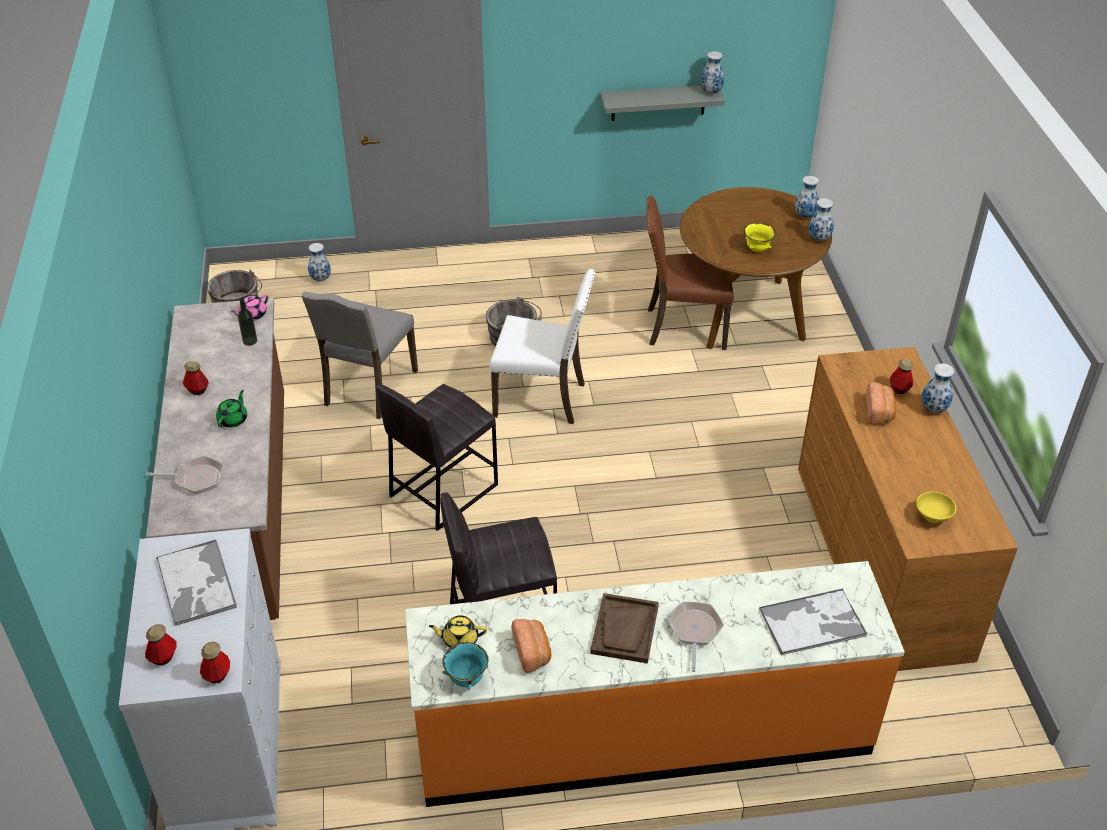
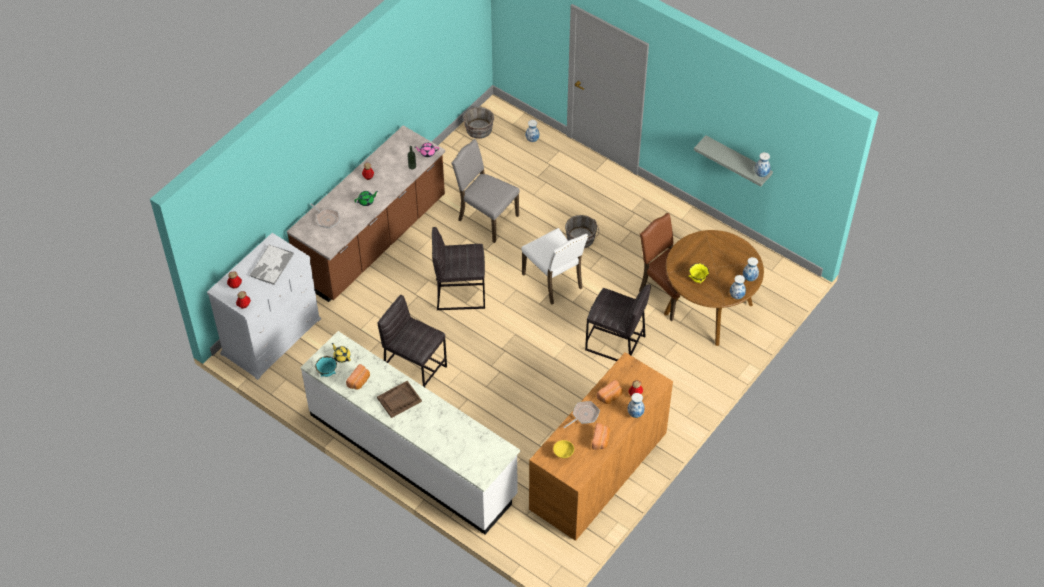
camera: 45 degrees right, 10 degrees up
(368, 388) = (486, 218): grey chair -> grey chair turned 60 degrees clockwise
(642, 734) = (413, 455): orange counter -> white counter
(694, 631) = (421, 421): frying pan -> frying pan (584, 415)
(701, 413) = (615, 343): none -> grey stool
(813, 622) = (466, 453): tray -> none
(946, 467) = (601, 440): none -> bread

